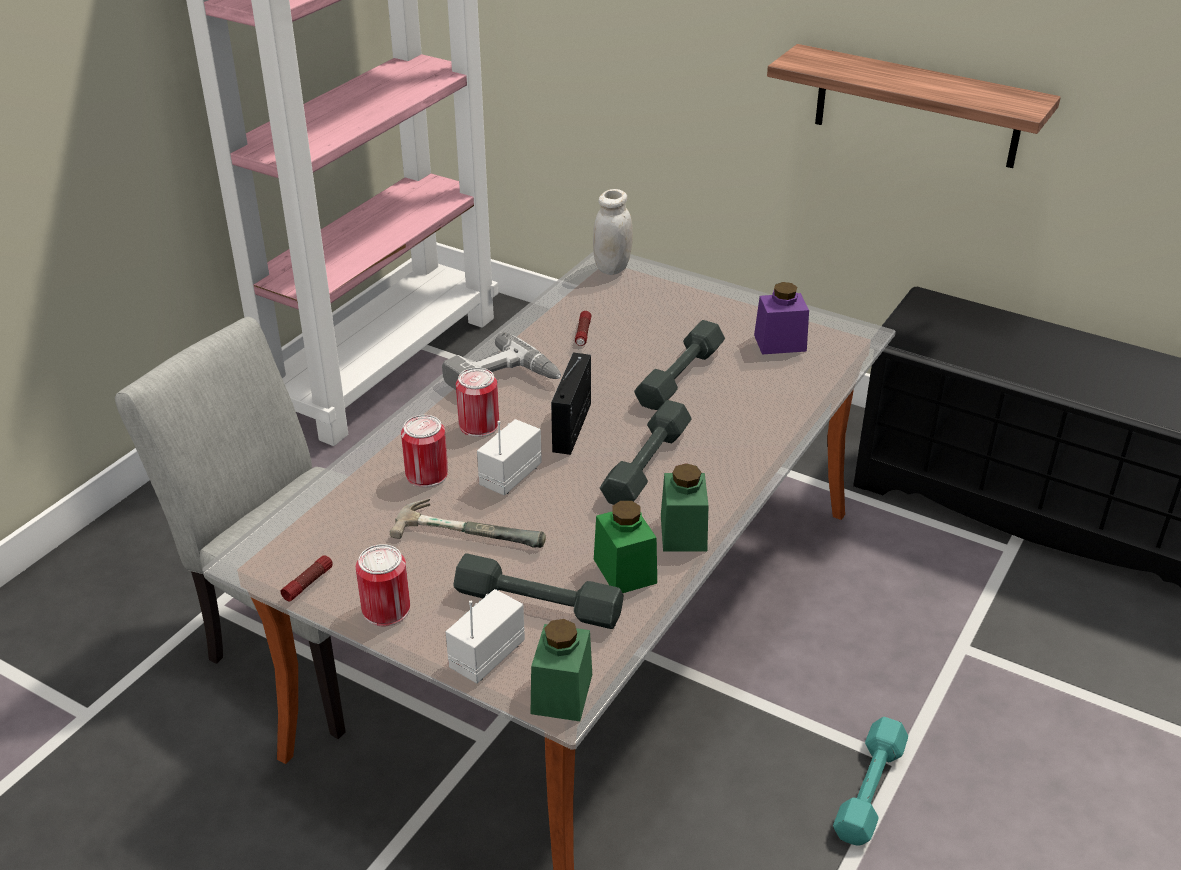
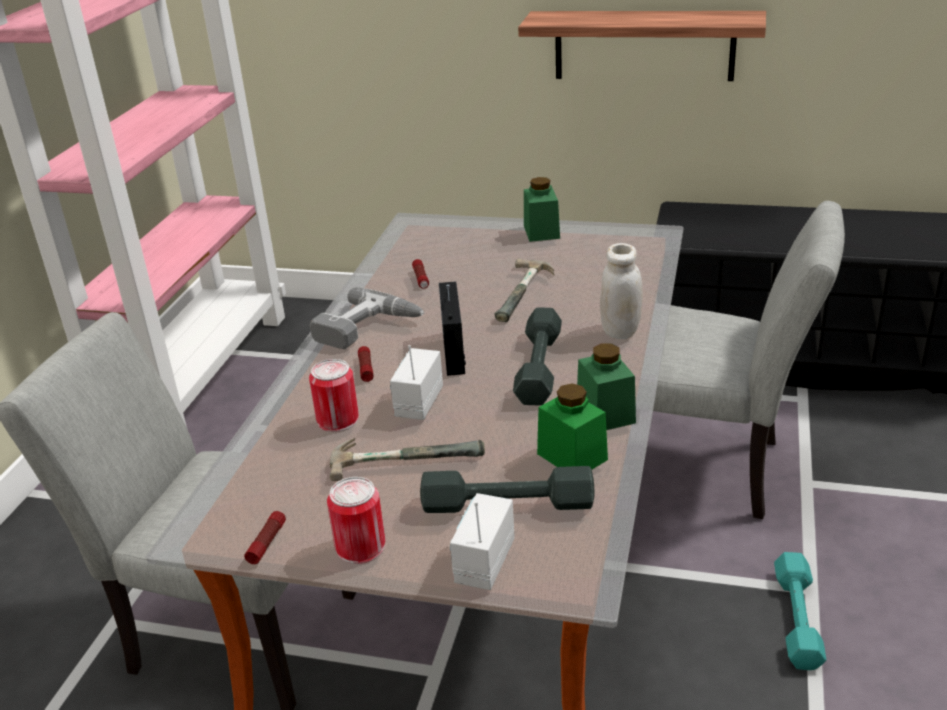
camera: 15 degrees left, 5 degrees down
(479, 425) = (366, 369): can -> flashlight
(561, 694) = (577, 578): green jar -> green jar (541, 232)
(612, 268) = (418, 226): white jar -> white jar (620, 331)
(680, 376) = (526, 293): grey dumbbell -> hammer
(780, 343) = (595, 253): purple jar -> none
(861, 604) = (708, 470): none -> grey chair

